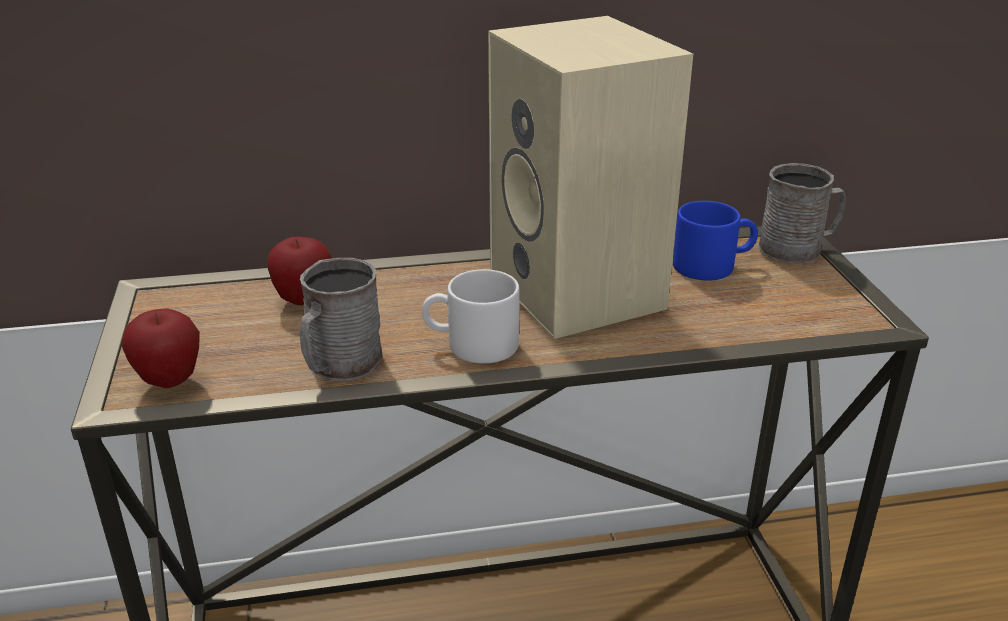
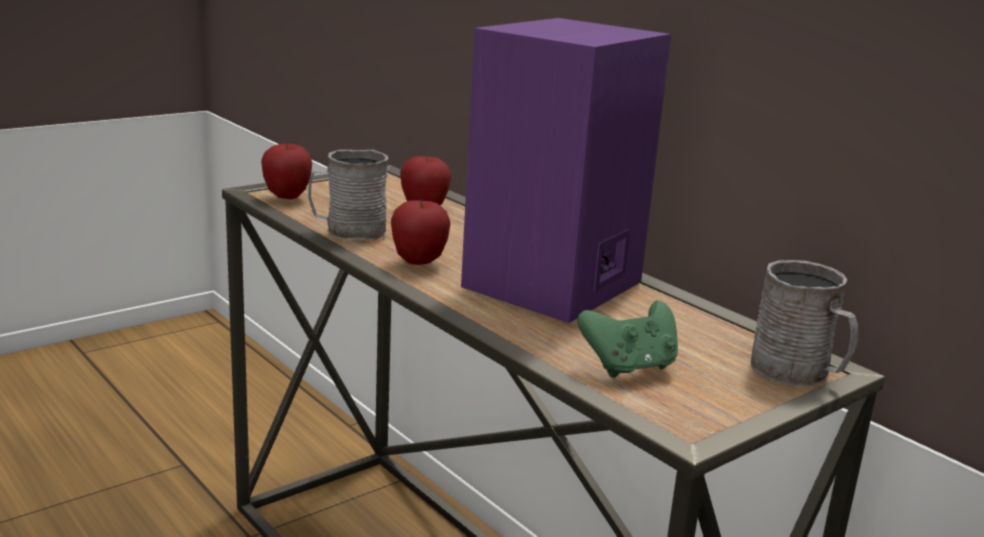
camera: 60 degrees right, 10 degrees down
(471, 345) = (419, 262): white mug -> apple
(581, 291) = (553, 286): beige speaker -> purple speaker
(712, 264) = (694, 336): blue mug -> none
(766, 310) = (629, 367): none -> green game controller

